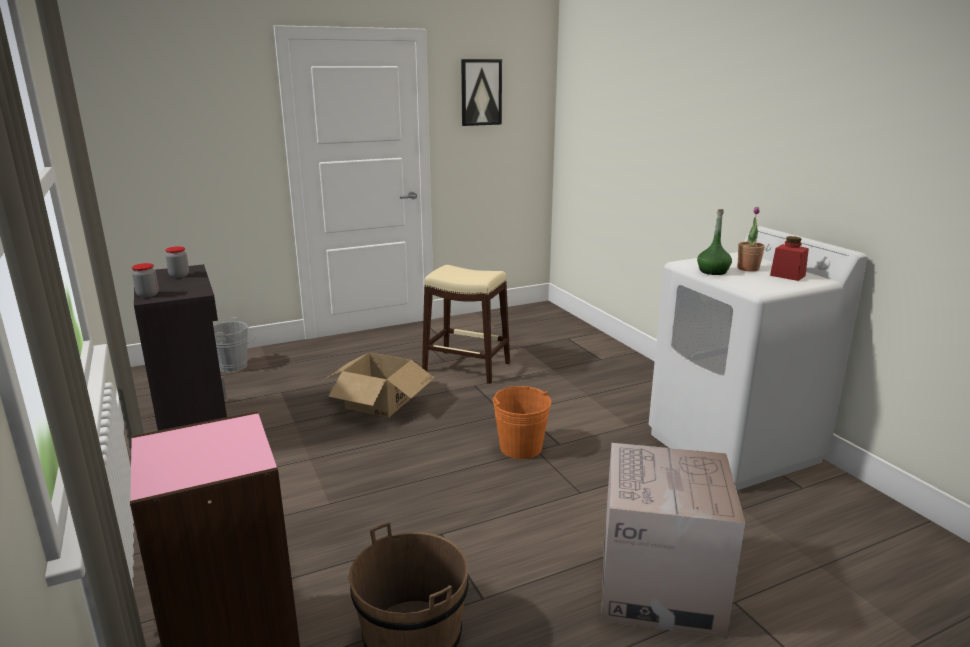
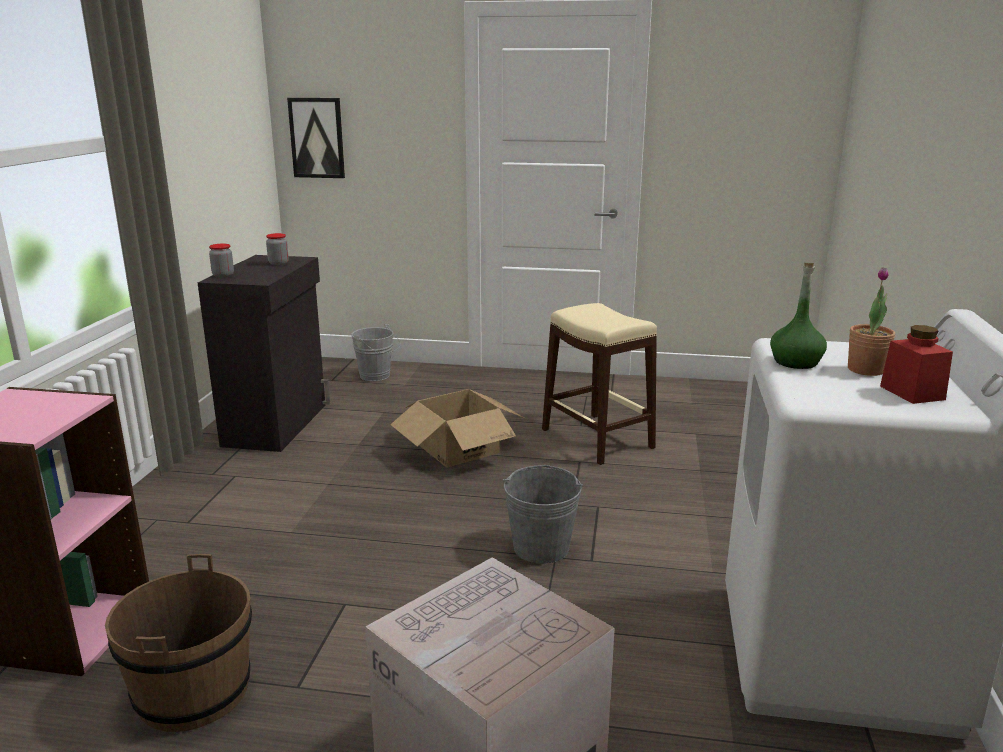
camera: 35 degrees right, 0 degrees up
(481, 92) = (725, 84): picture -> picture (317, 138)
(520, 447) = (541, 547): orange bucket -> grey bucket

